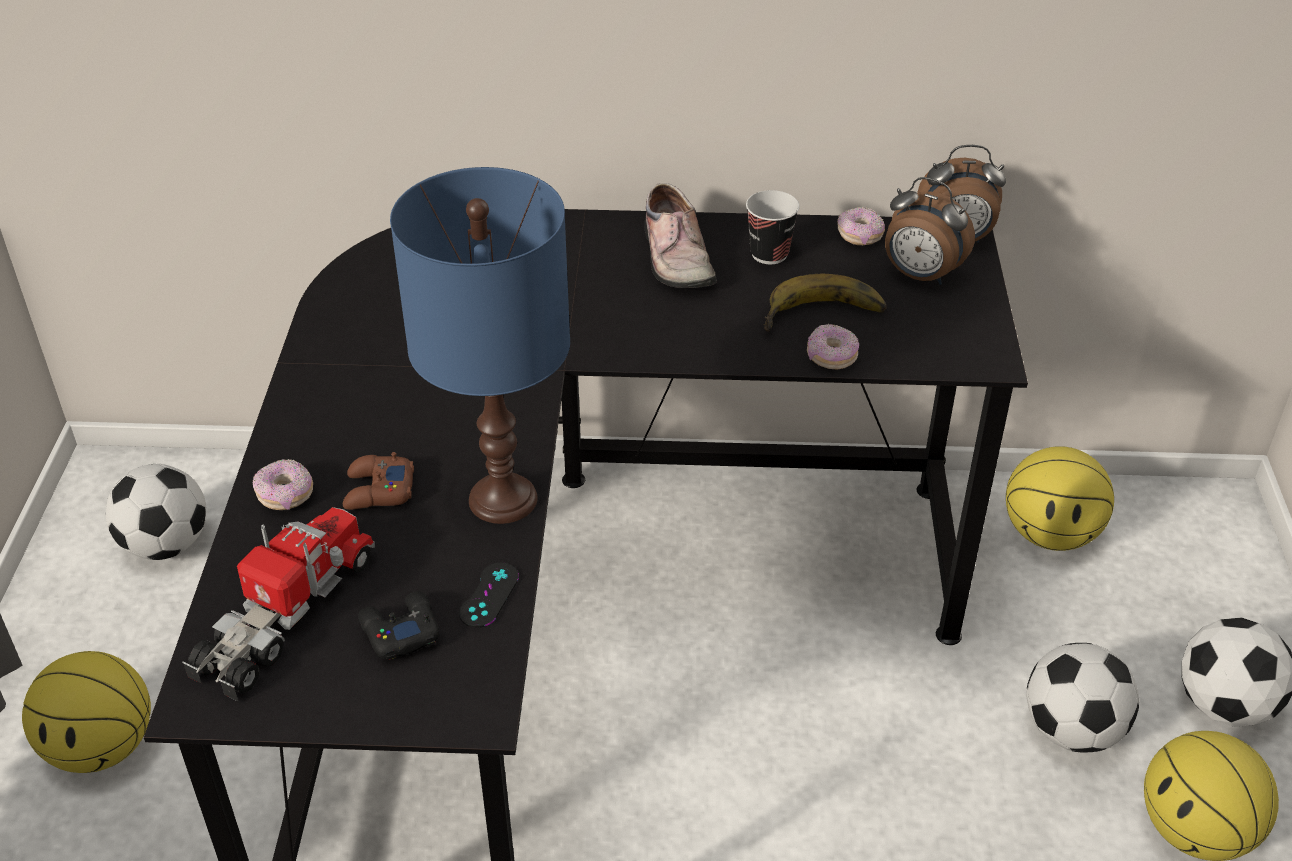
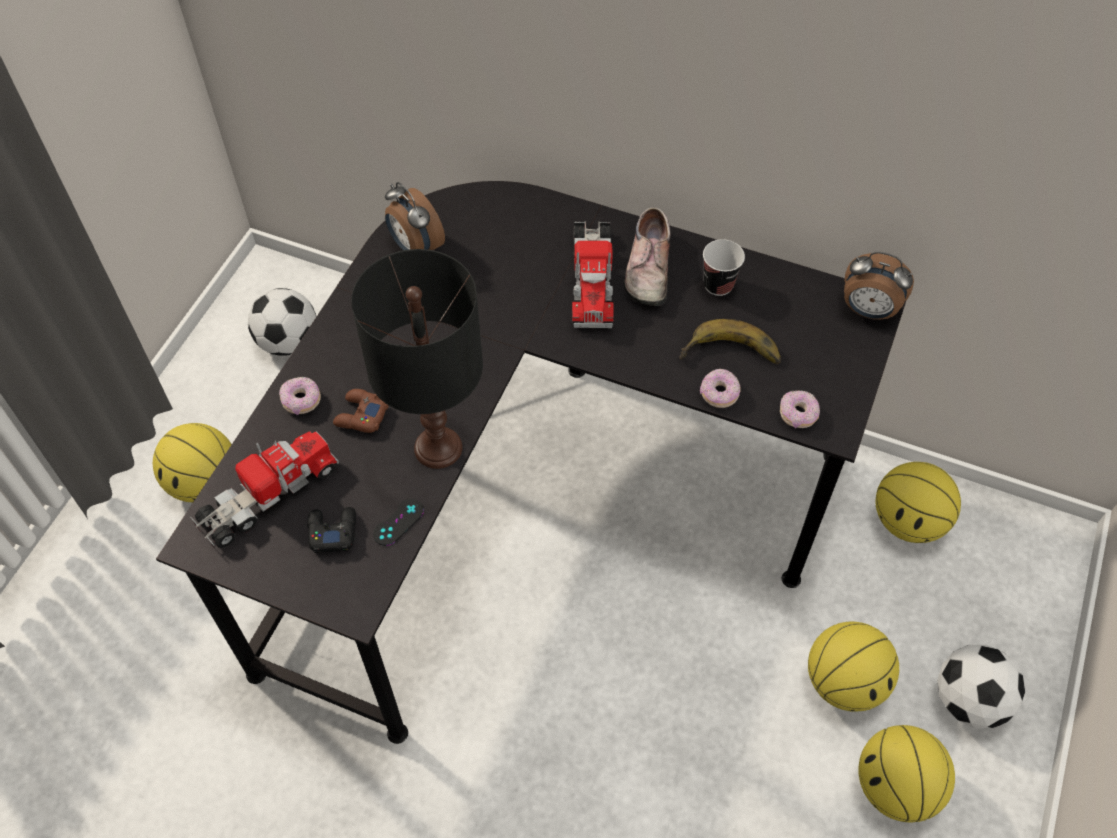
camera: 20 degrees right, 15 degrees up
(503, 498) = (438, 447): blue table lamp -> black table lamp
(612, 282) = (591, 279): none -> toy truck
(860, 236) = (795, 286): donut -> donut (798, 414)
(920, 276) = (823, 337): alarm clock -> alarm clock (415, 246)
(1072, 730) = (845, 681): football -> basketball

